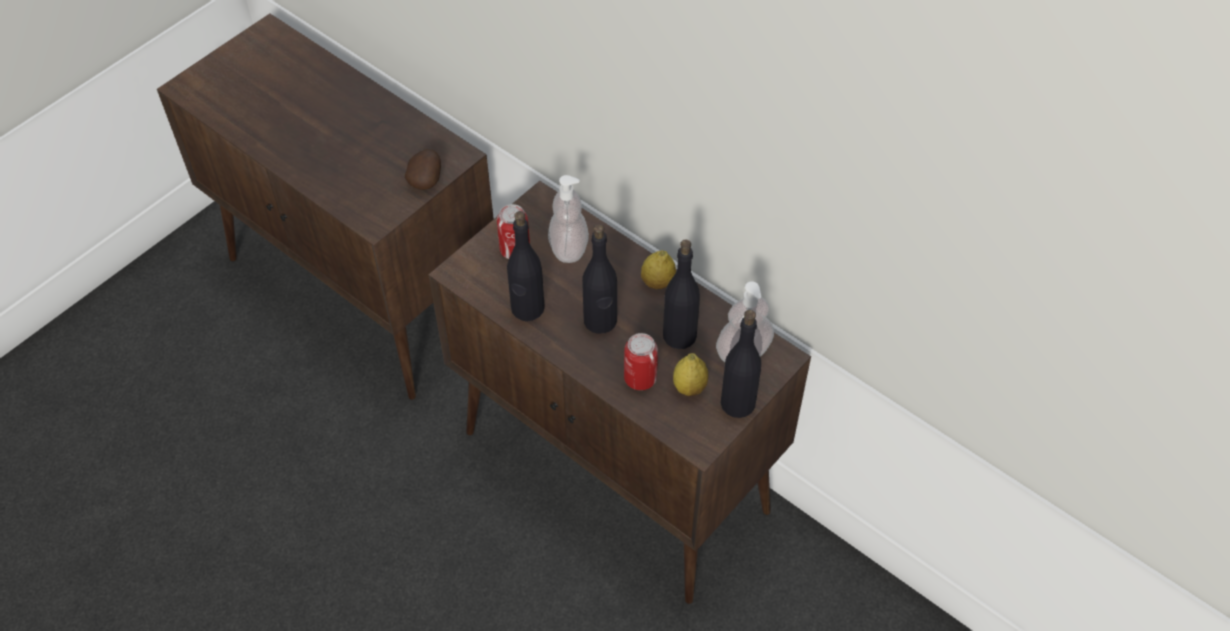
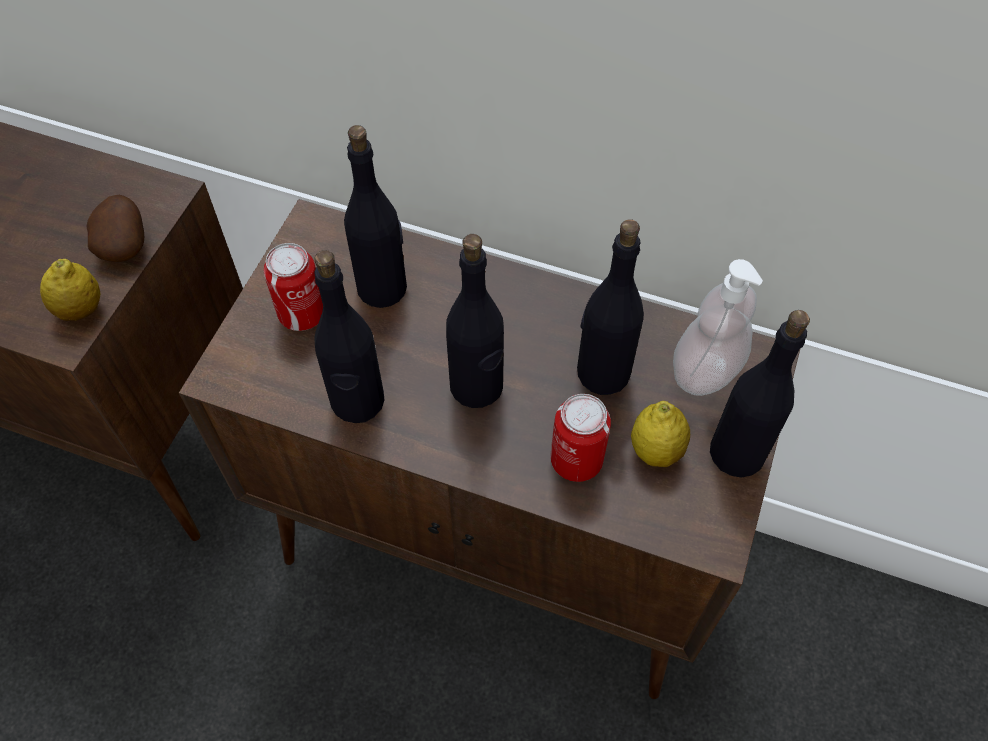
camera: 20 degrees left, 5 degrees up
(568, 248) = (383, 287): soap dispenser -> black bottle
(657, 283) = (535, 301): lemon -> lemon (81, 309)

